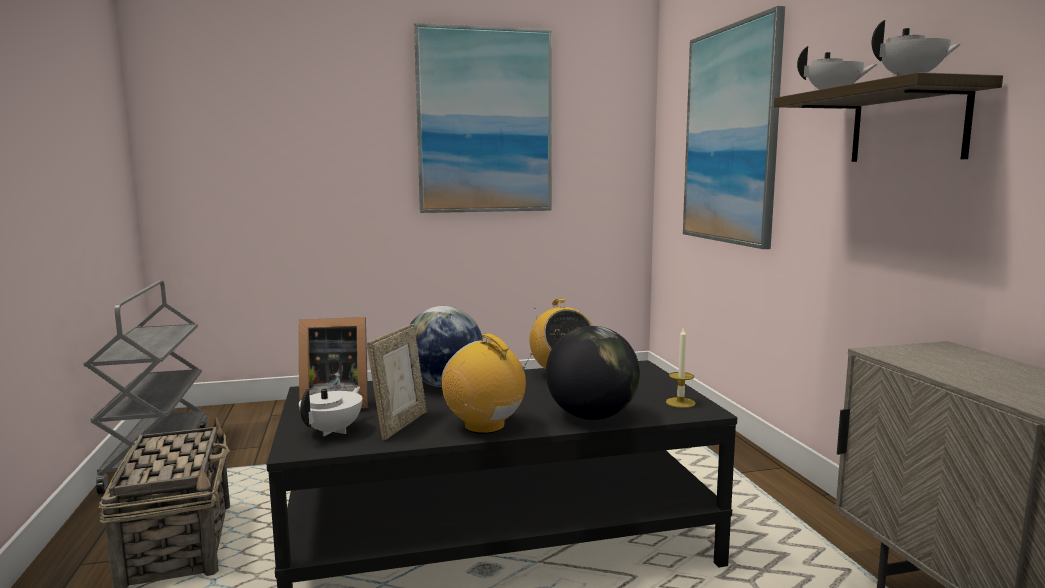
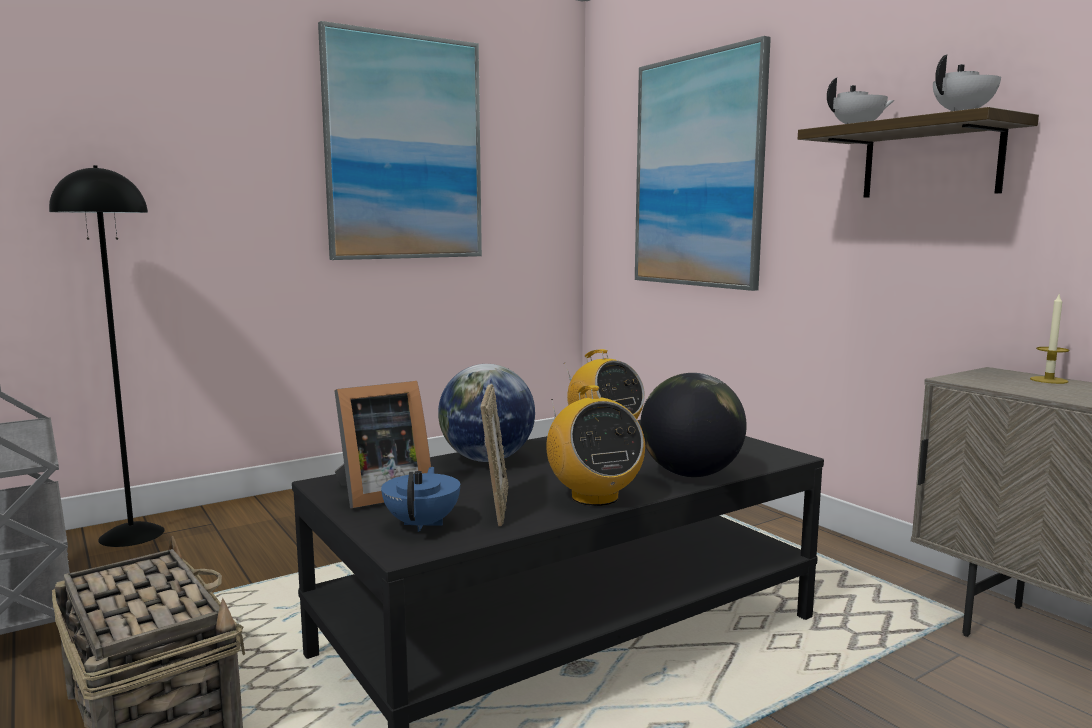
camera: 20 degrees left, 0 degrees up
(259, 413) = (132, 534): none -> black floor lamp
(333, 431) = (423, 524): white teapot -> blue teapot
(485, 426) = (594, 497): radio -> radio turned 135 degrees counterclockwise
(680, 402) = (757, 451): candle -> candle (1049, 380)

